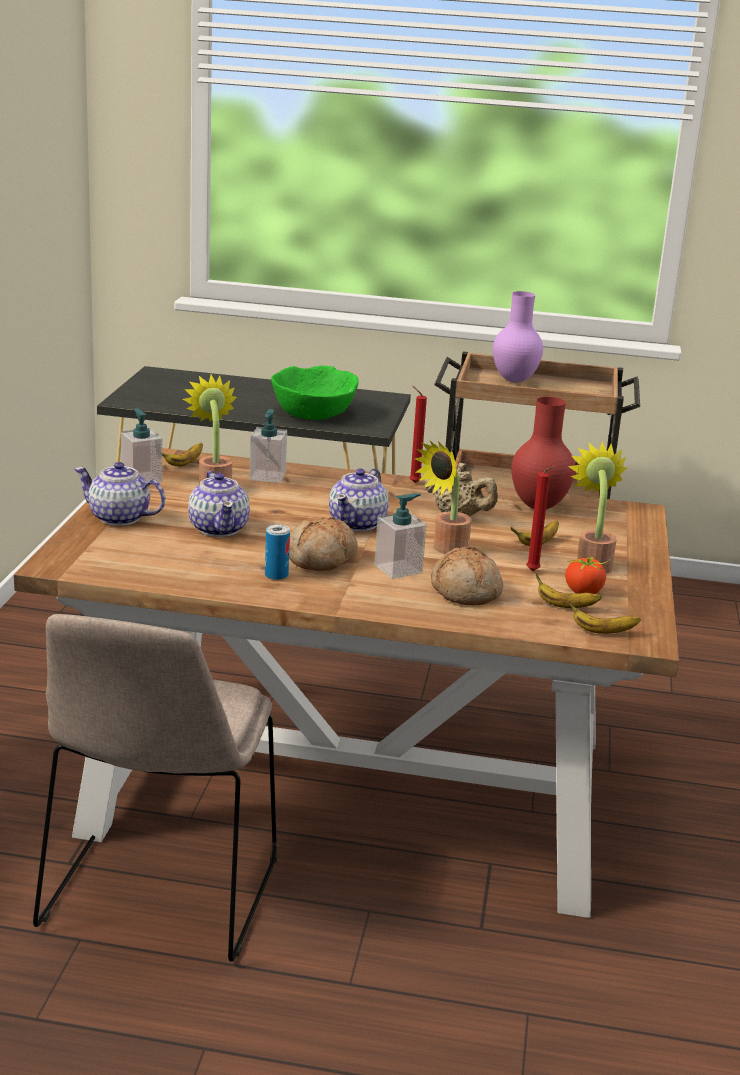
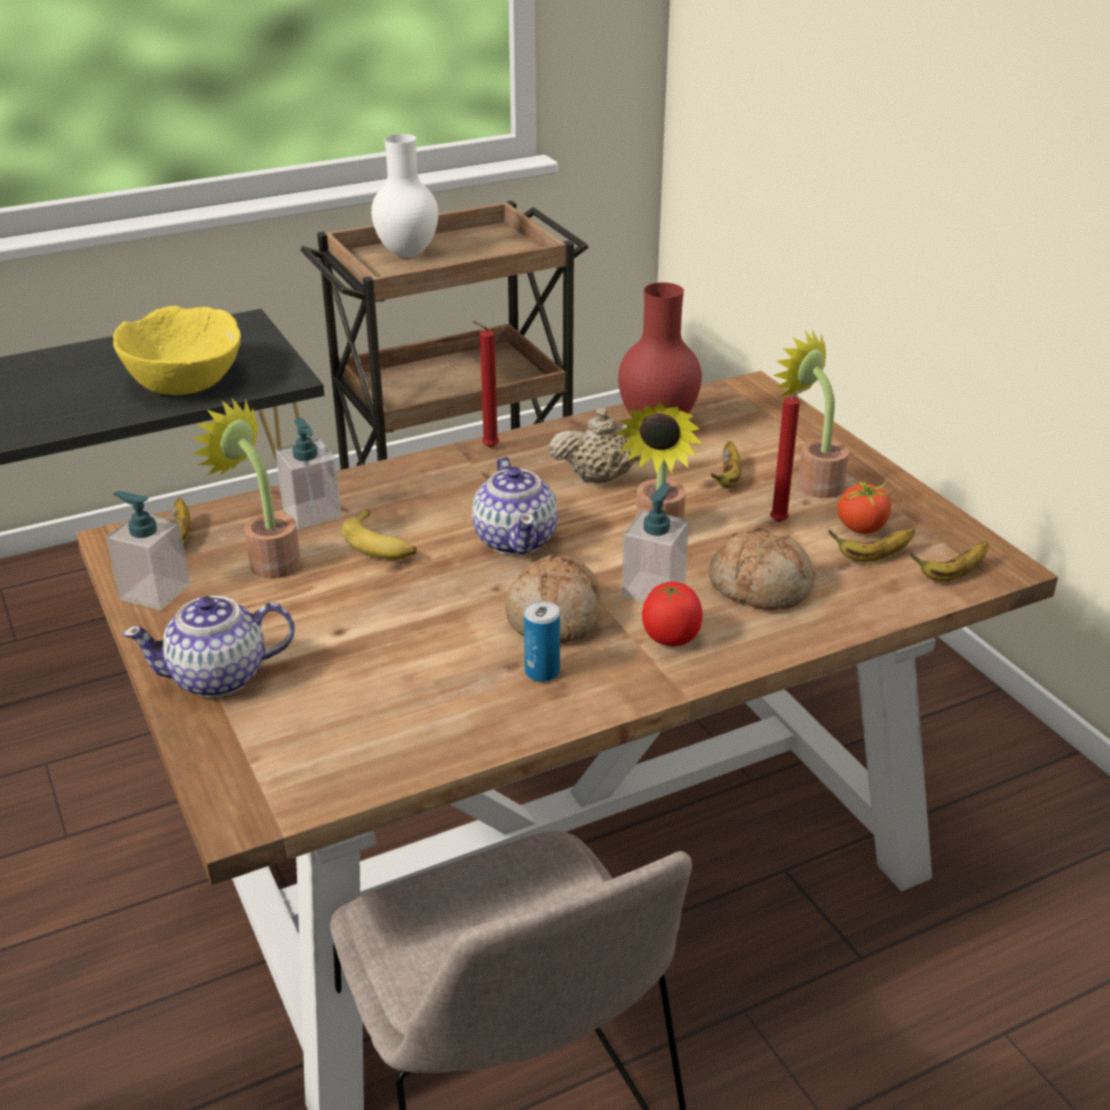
camera: 35 degrees left, 10 degrees up
(219, 528) = (371, 629): teapot -> none
(281, 500) = (381, 544): none -> banana
(314, 413) = (185, 380): green bowl -> yellow bowl
(370, 590) = (670, 637): none -> tomato
(515, 380) = (408, 253): purple vase -> white vase

